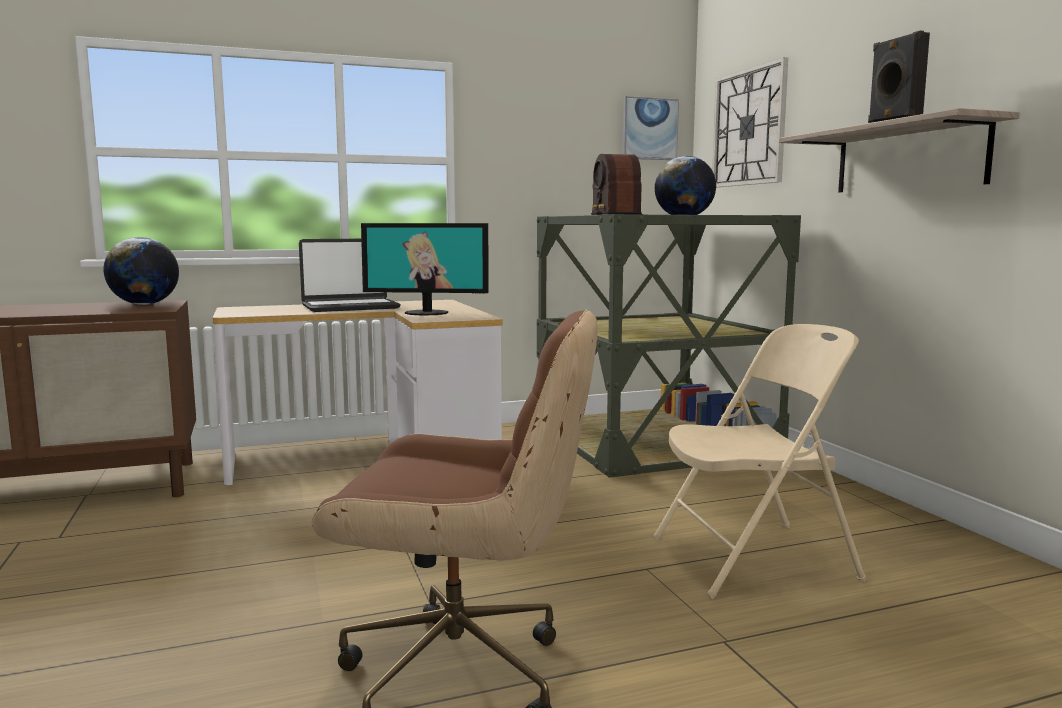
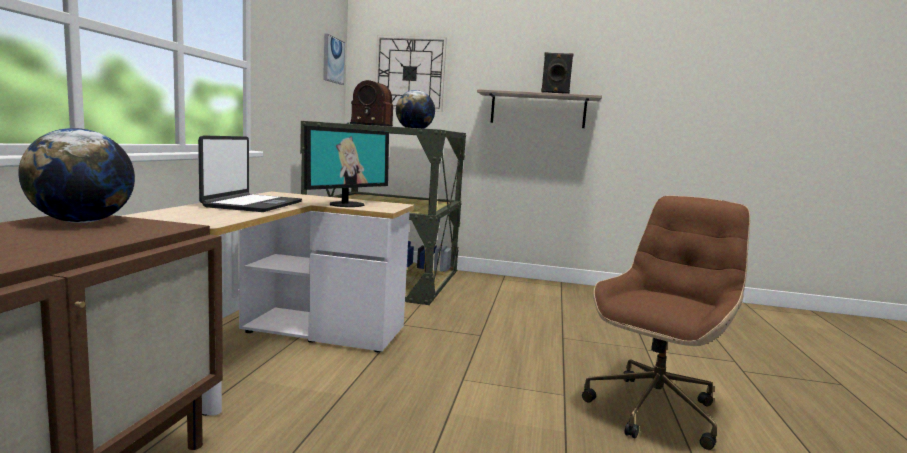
camera: 60 degrees left, 0 degrees up
(753, 558) = (570, 318): beige chair -> none

